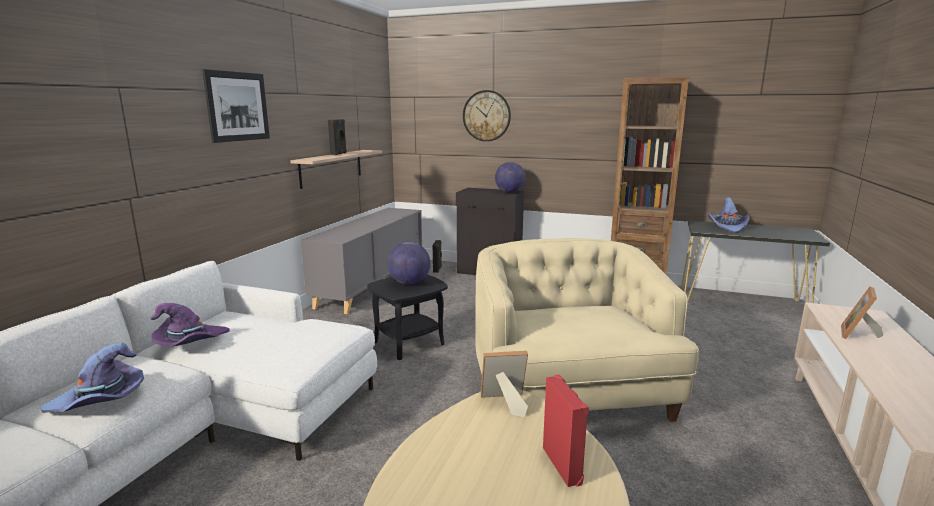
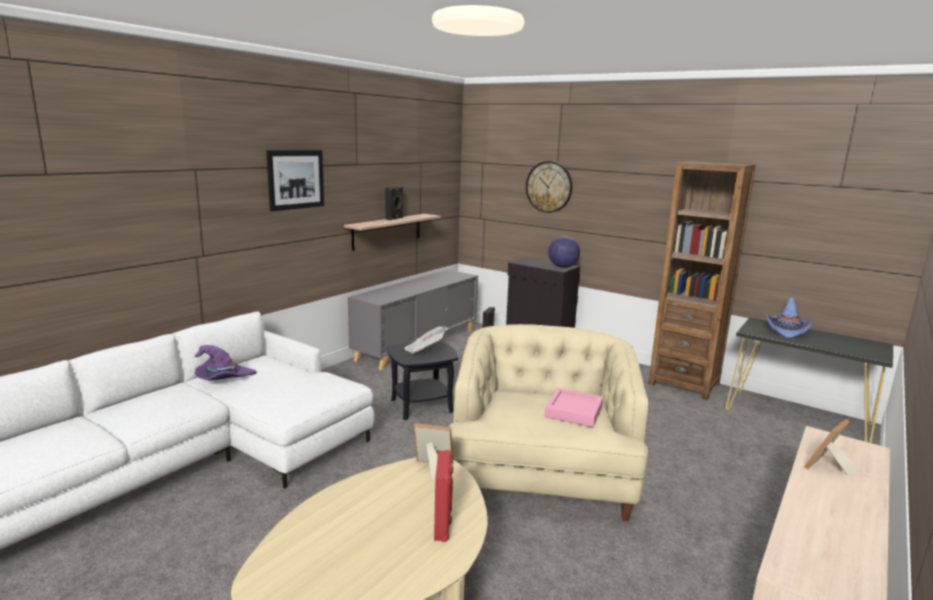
camera: 15 degrees right, 0 degrees up
(100, 400) = (146, 413): purple hat -> none
(409, 283) = (425, 350): globe -> newspaper
(608, 319) = (573, 412): none -> pink tray

